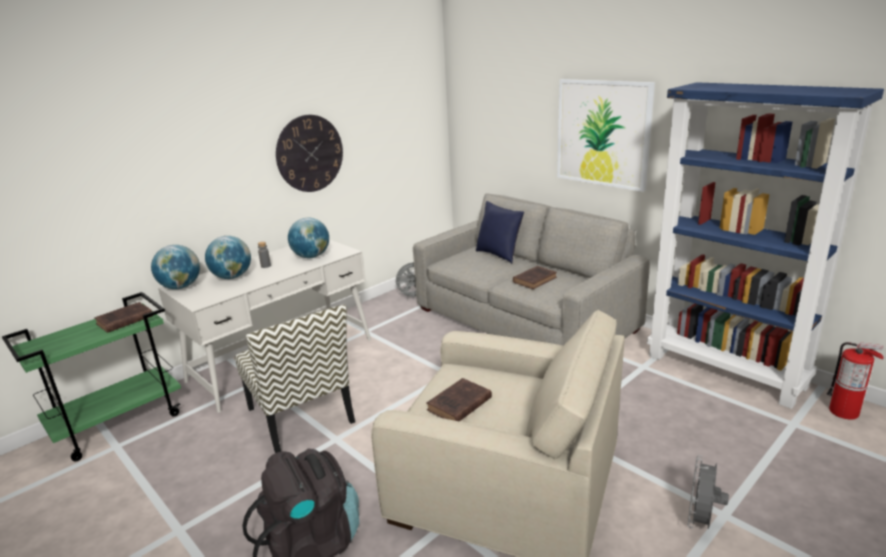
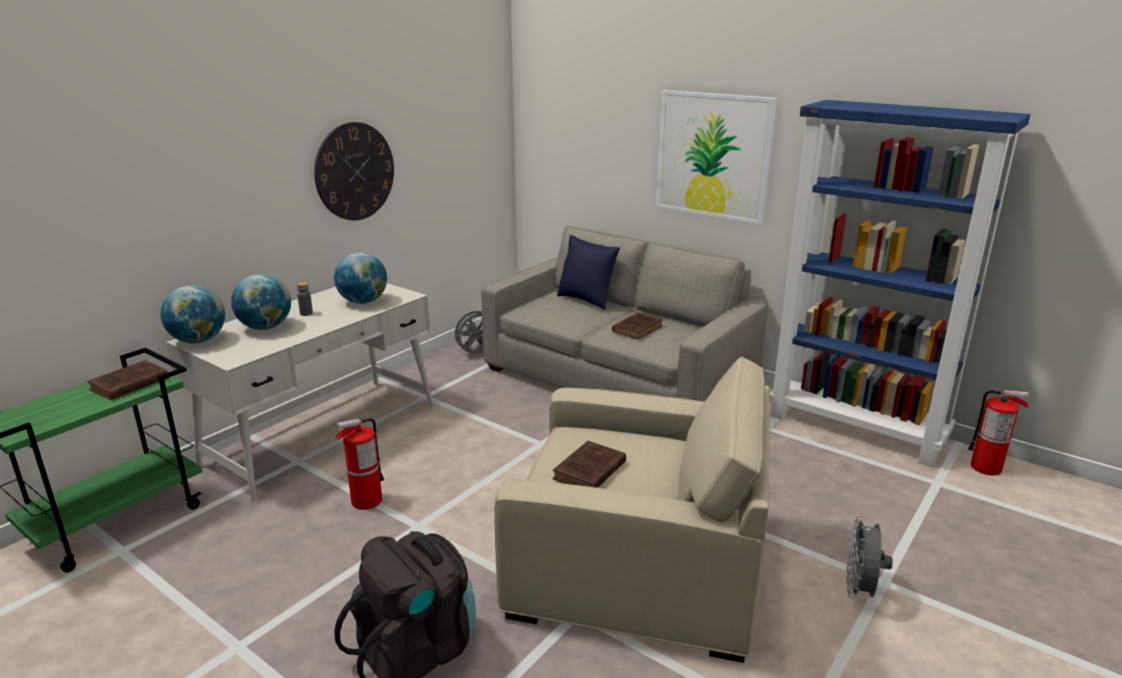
camera: 10 degrees left, 0 degrees up
(301, 416) = (366, 501): chair -> fire extinguisher

